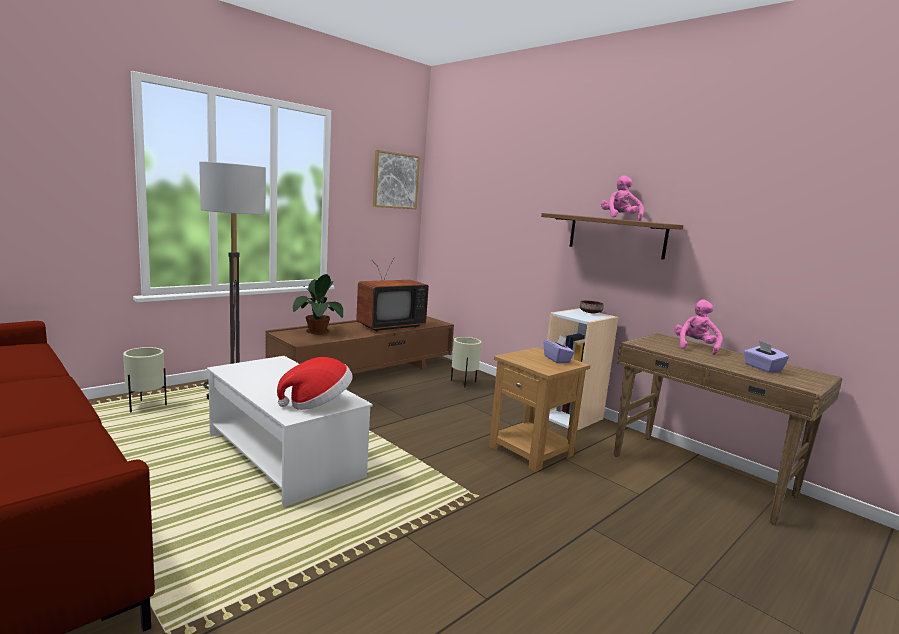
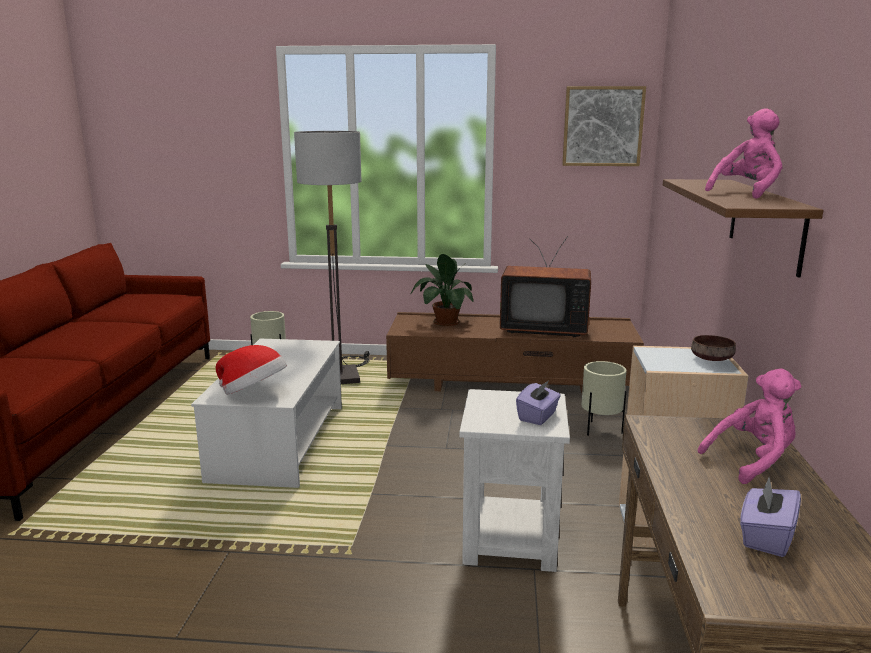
camera: 50 degrees right, 5 degrees up
(531, 451) = (510, 541): brown side table -> white side table

